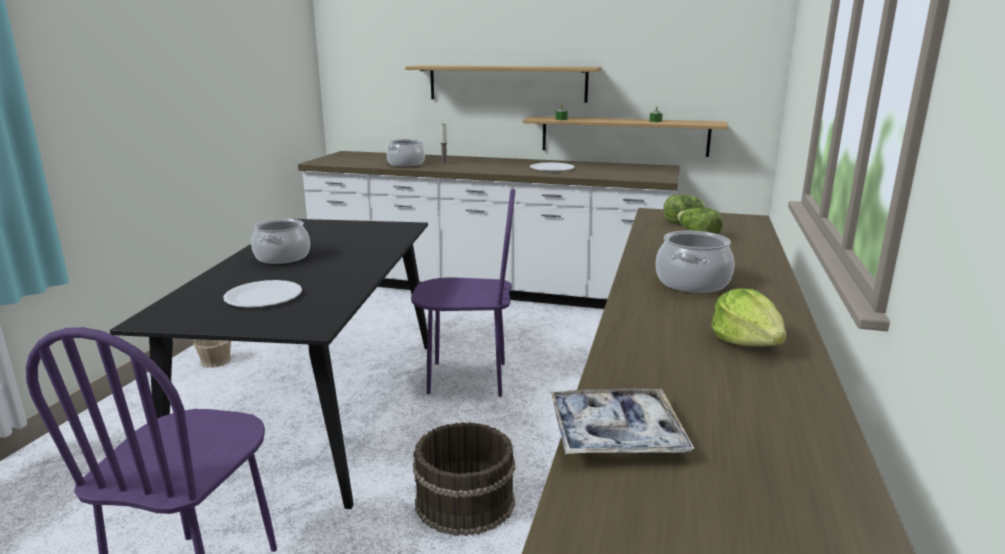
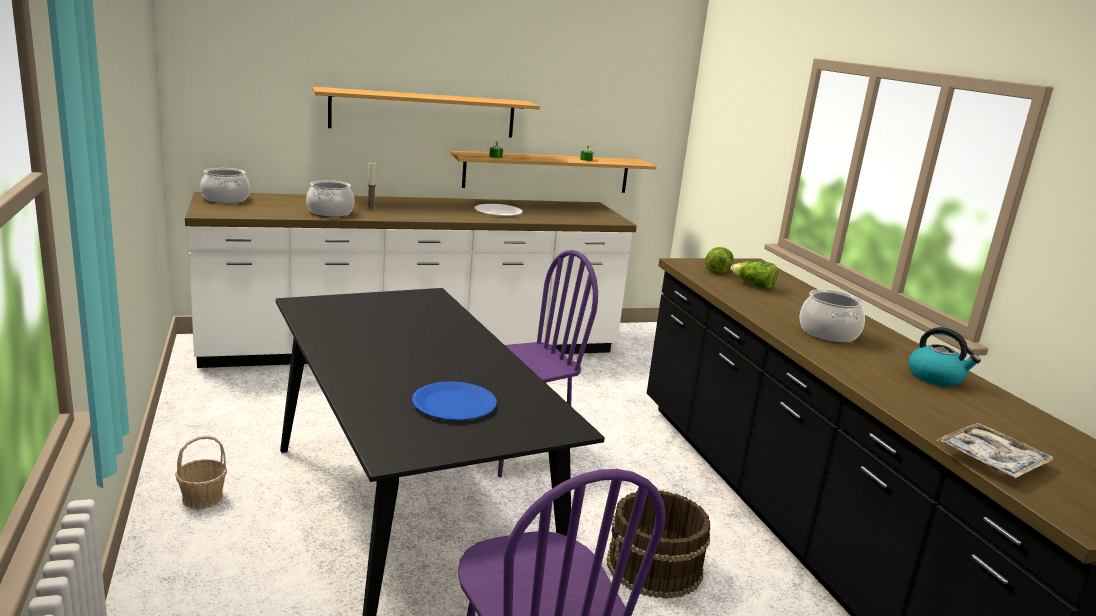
camera: 35 degrees left, 0 degrees up
(263, 296) = (454, 404): white plate -> blue plate
(283, 257) = (376, 353): cooking pot -> cooking pot (226, 199)
(747, 342) = (936, 377): lettuce -> kettle

